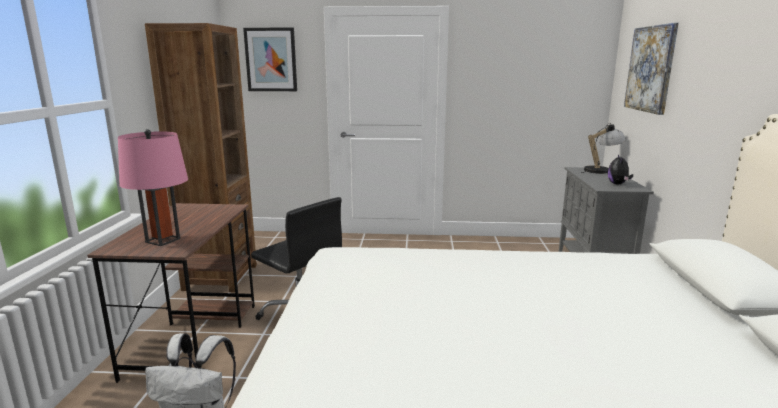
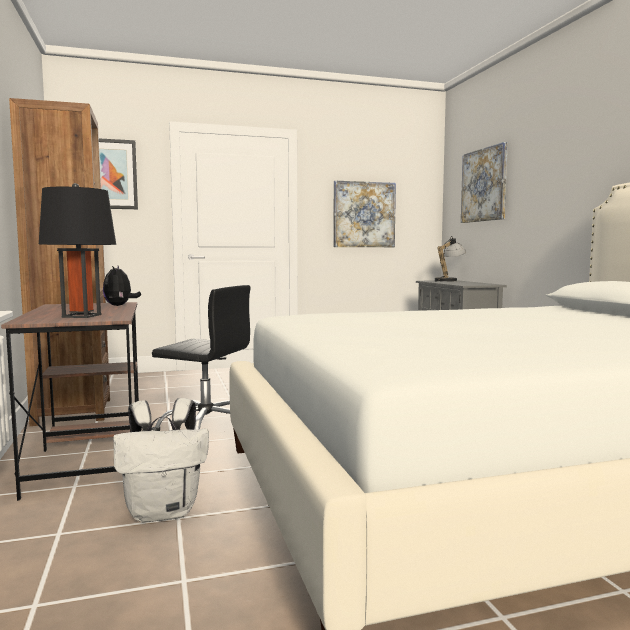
camera: 20 degrees left, 10 degrees down
(163, 240) = (81, 316): pink table lamp -> black table lamp
(518, 92) = (364, 214): none -> picture
(618, 184) = (474, 283): plush toy -> plush toy (120, 305)

